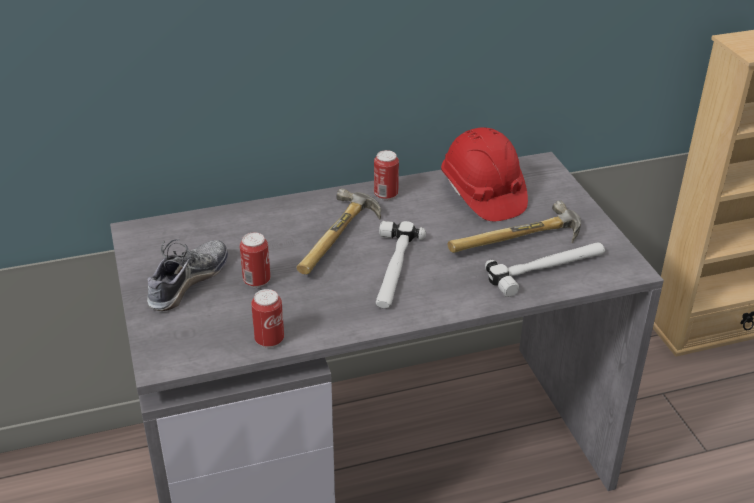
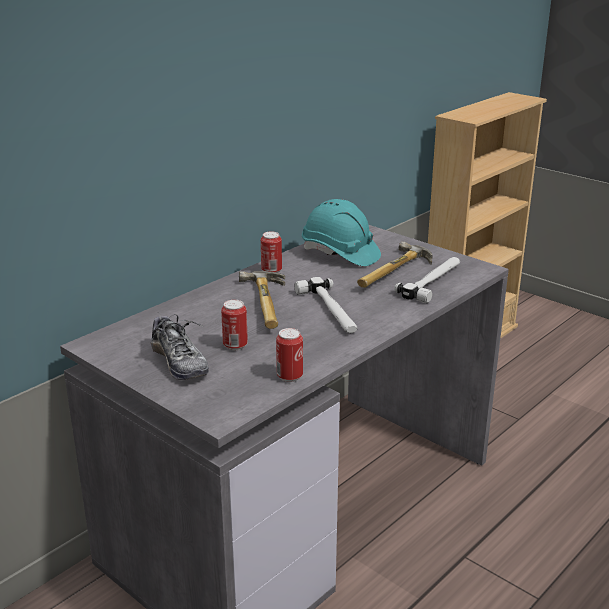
camera: 30 degrees left, 10 degrees down
(188, 282) = (179, 362): shoe -> shoe turned 150 degrees clockwise
(482, 194) = (340, 254): red hard hat -> turquoise hard hat

